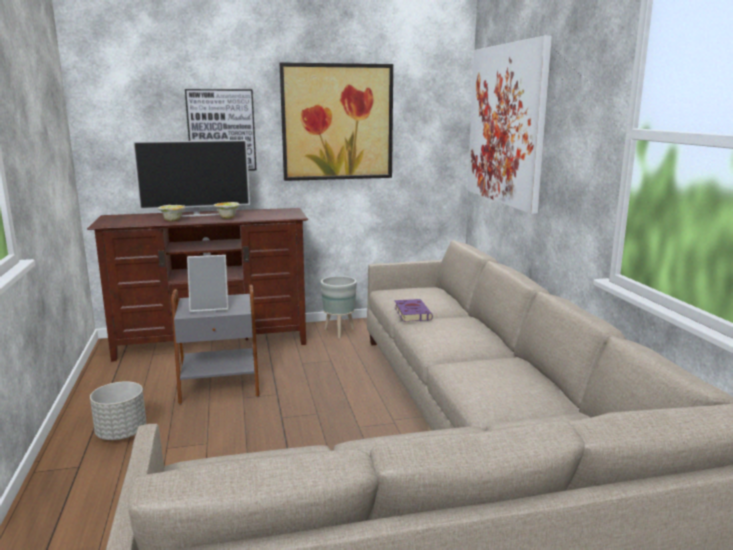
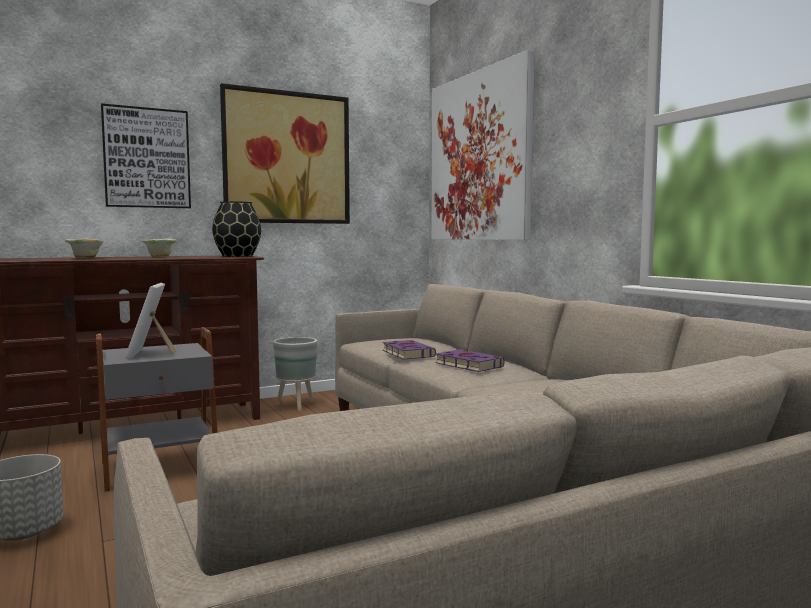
camera: 15 degrees left, 10 degrees down
(196, 215) = (115, 257): television -> none
(210, 307) = (151, 354): picture frame -> picture frame turned 105 degrees clockwise
(290, 214) = (238, 256): none -> black vase
(450, 334) = (467, 365): none -> purple book

